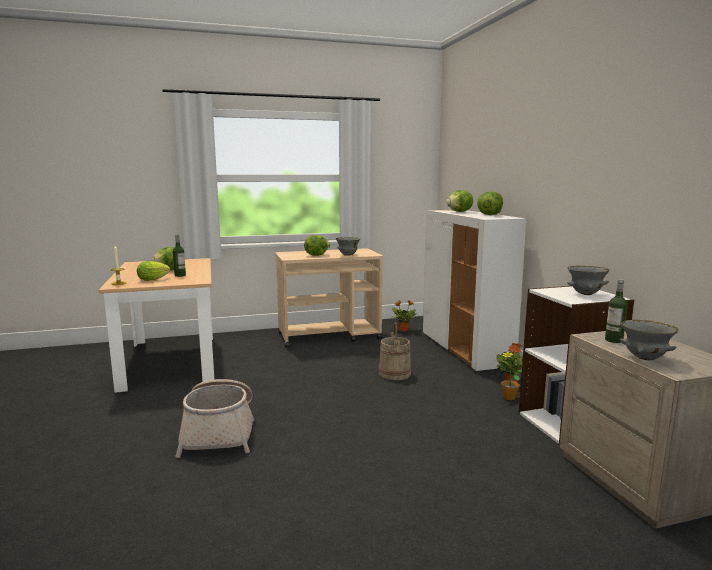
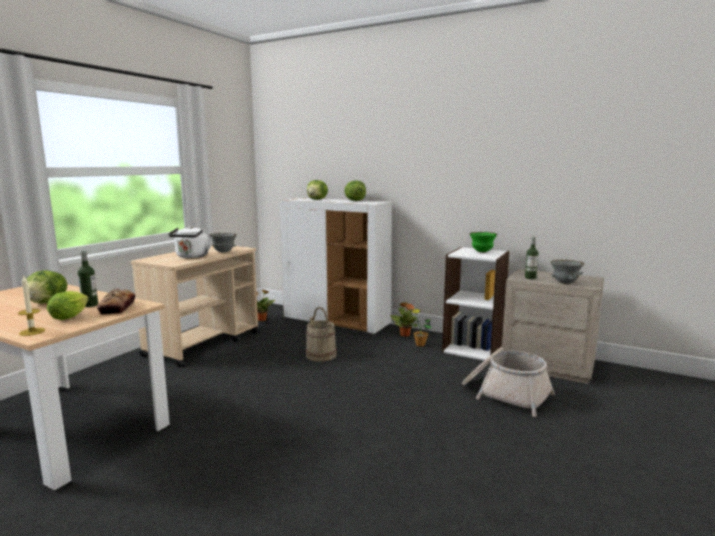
camera: 45 degrees left, 0 degrees up
(185, 280) = (117, 307): none -> bread
(220, 432) = (272, 461): basket -> basket (505, 393)
(316, 255) = (191, 257): lettuce -> white kettle
(586, 294) = (482, 252): grey bowl -> green bowl

